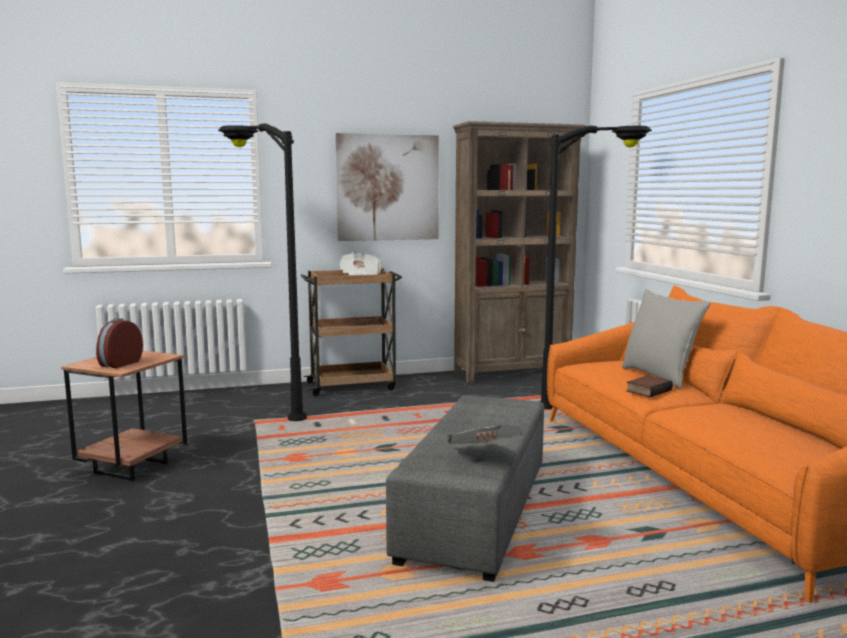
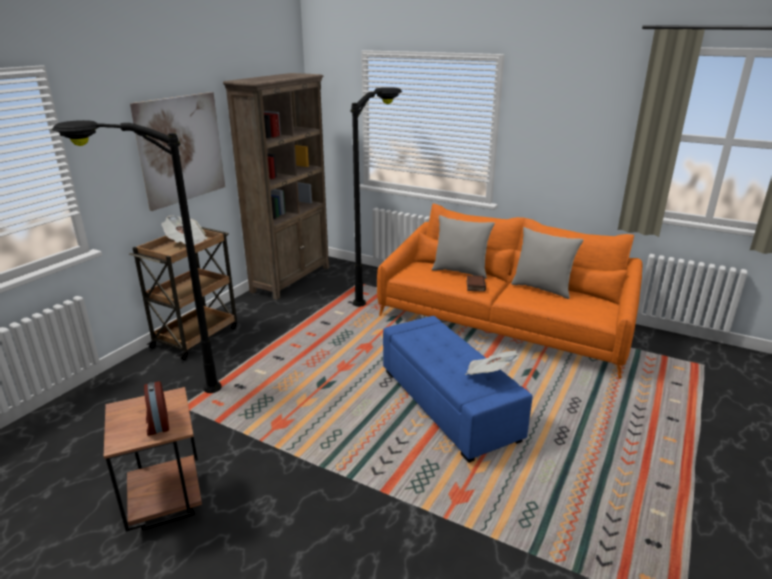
camera: 45 degrees left, 15 degrees up
(476, 512) = (448, 404): grey ottoman -> blue ottoman
(752, 416) = (542, 288): none -> grey pillow

